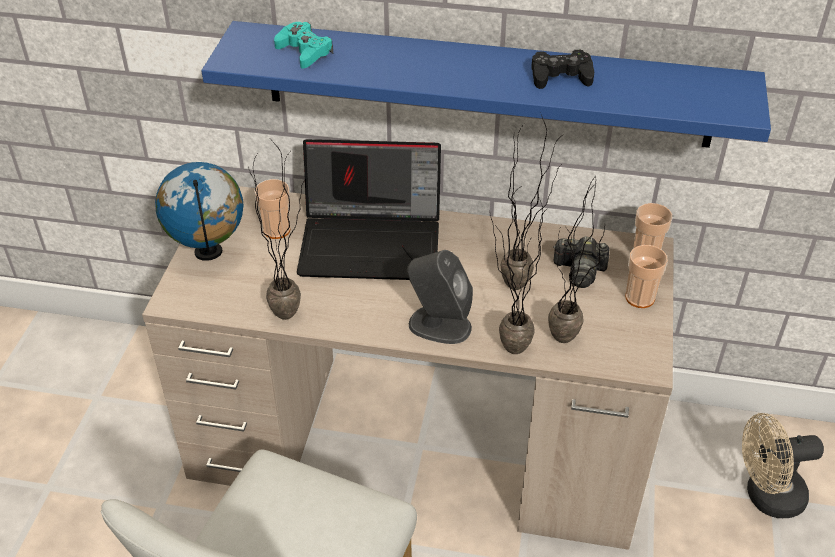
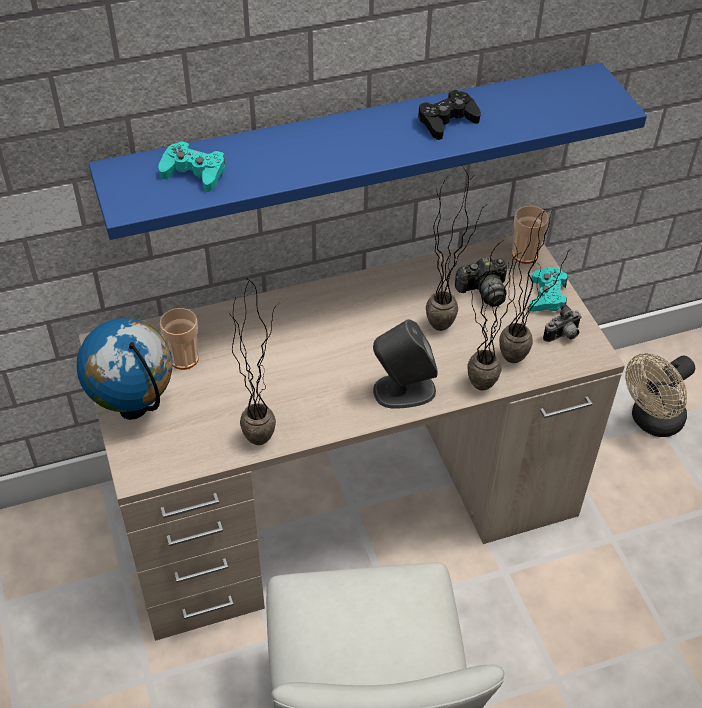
camera: 30 degrees left, 5 degrees up
(373, 242) = (285, 334): laptop -> none
(628, 338) = (563, 336): none -> camera
(640, 298) = (547, 296): cup -> turquoise game controller

